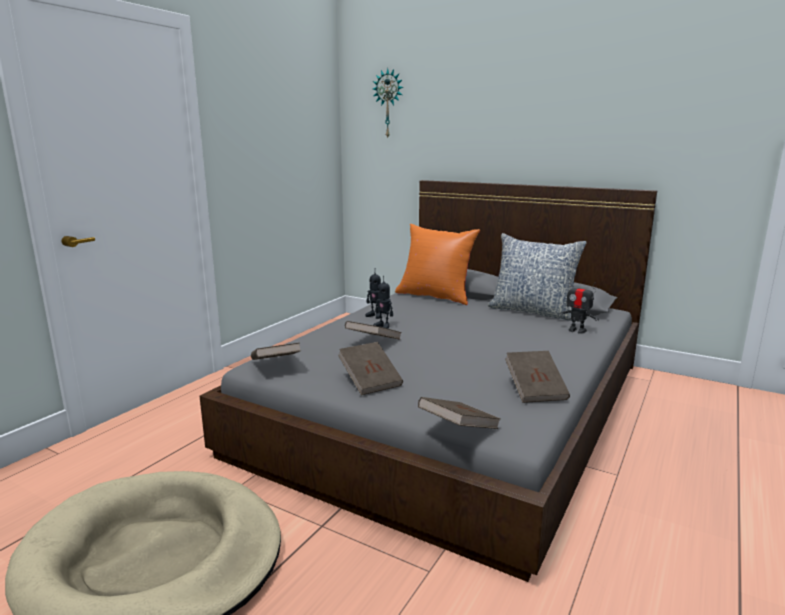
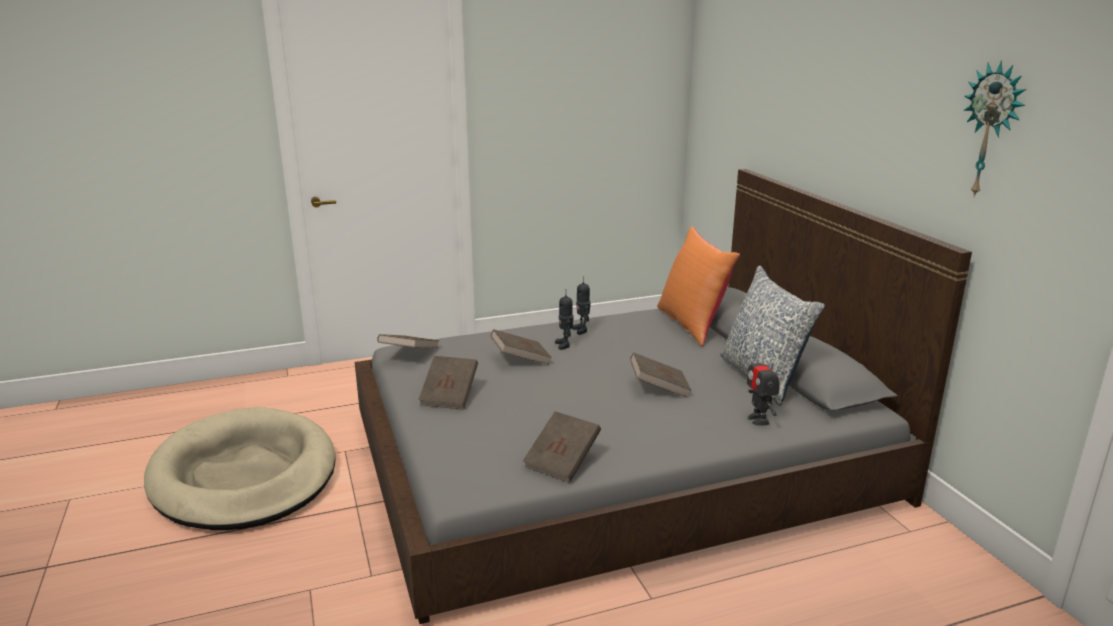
camera: 40 degrees right, 5 degrees up
(389, 104) = (729, 61): wall clock -> wall clock (991, 130)
(458, 429) = (428, 464): brown book -> brown book (659, 388)

